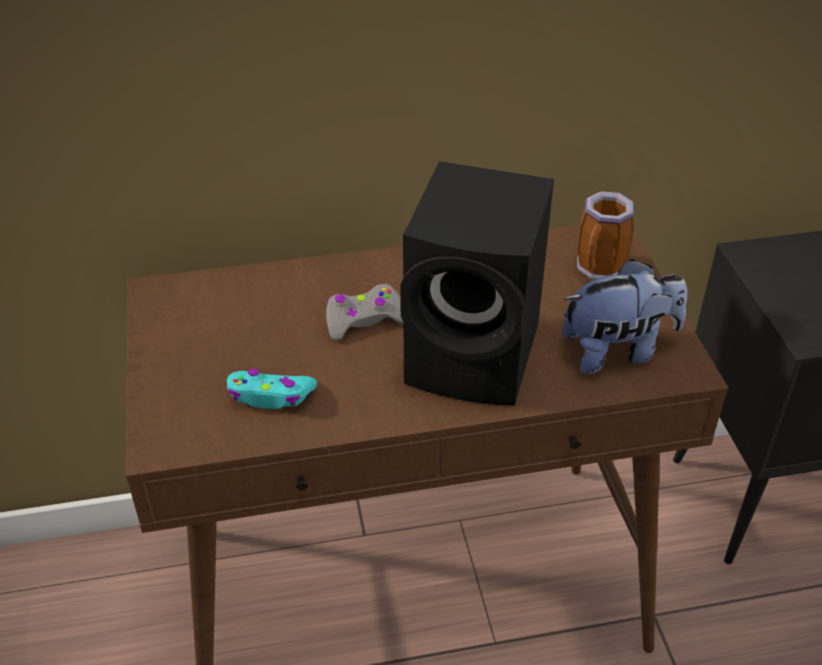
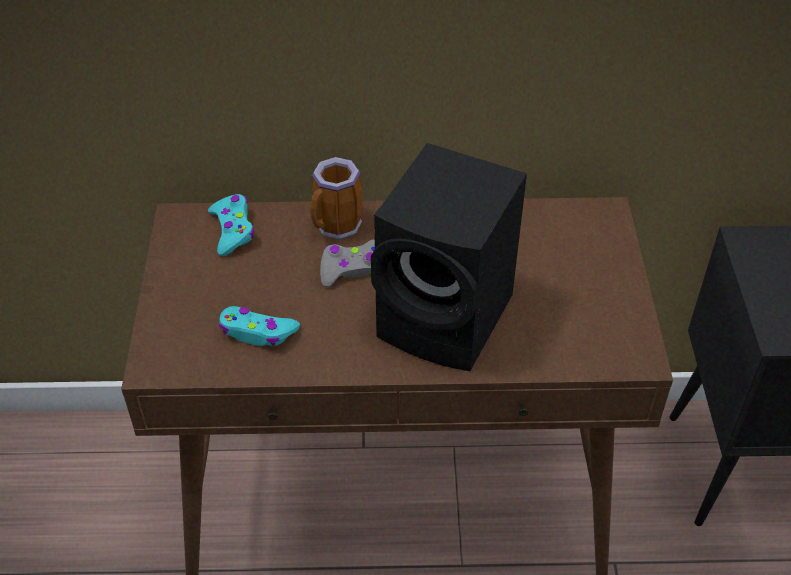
camera: 10 degrees right, 5 degrees up
(218, 296) = (233, 230): none -> turquoise game controller
(600, 270) = (585, 247): mug -> mug (337, 228)
(617, 351) = (579, 330): plush toy -> none

